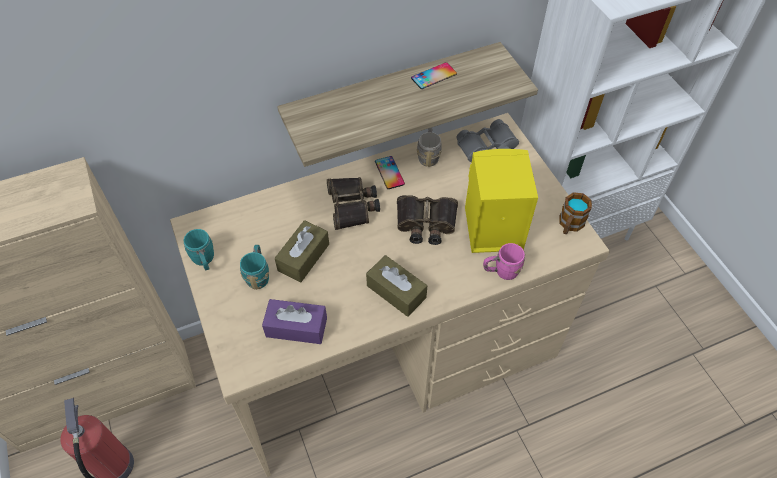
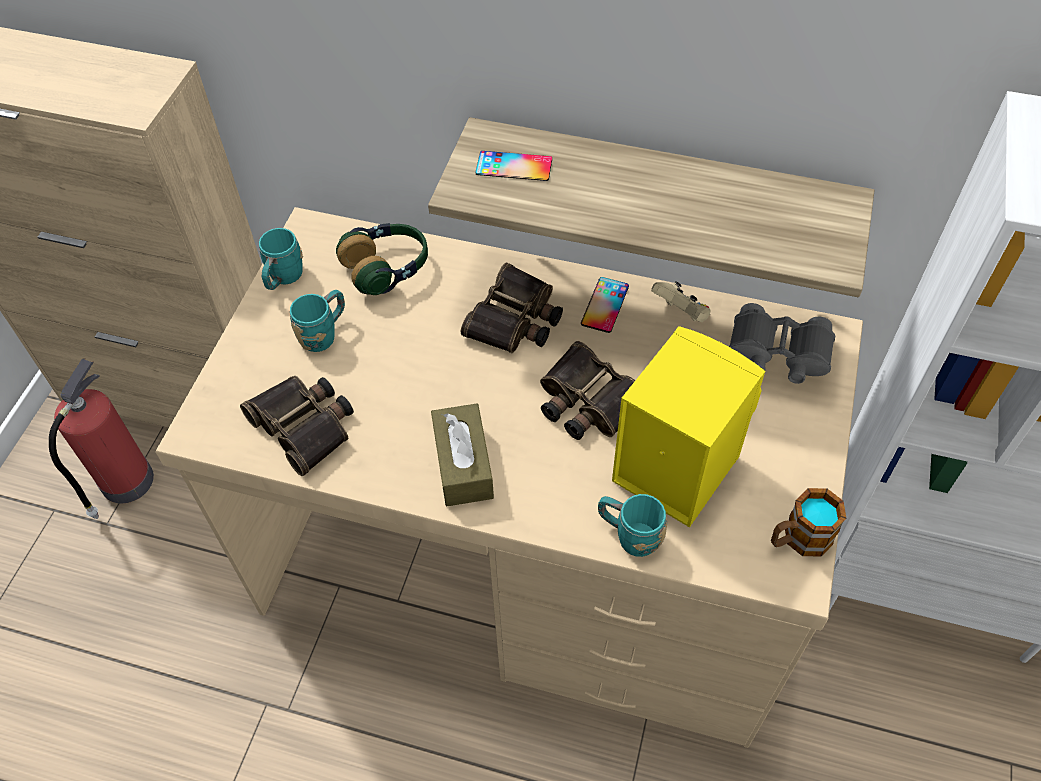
camera: 40 degrees right, 0 degrees up
(259, 220) = (387, 268): none -> headphones
(296, 327) = (305, 425): purple tissue box -> binoculars
(303, 257) = (394, 346): brown tissue box -> none
(428, 155) = (681, 313): grey mug -> beige game controller
(434, 76) = (717, 186): phone -> phone (514, 166)
(501, 271) = (629, 535): pink mug -> turquoise mug

